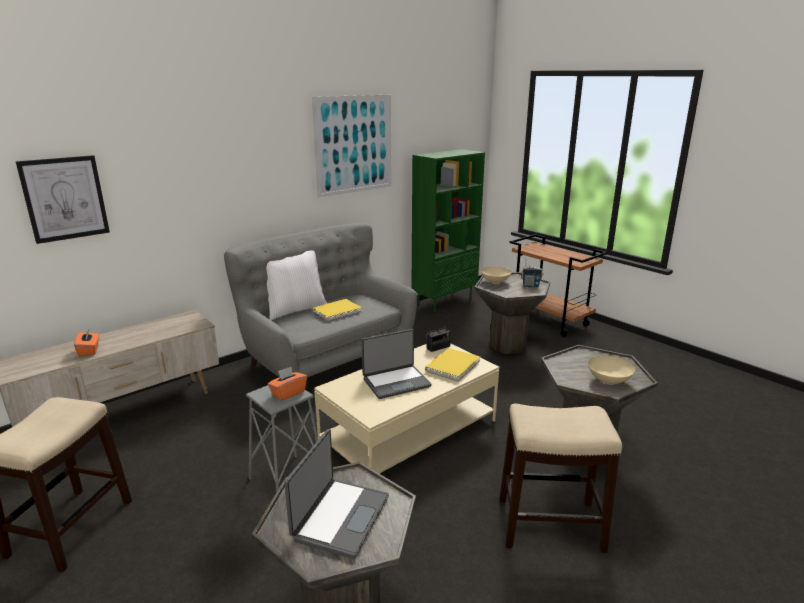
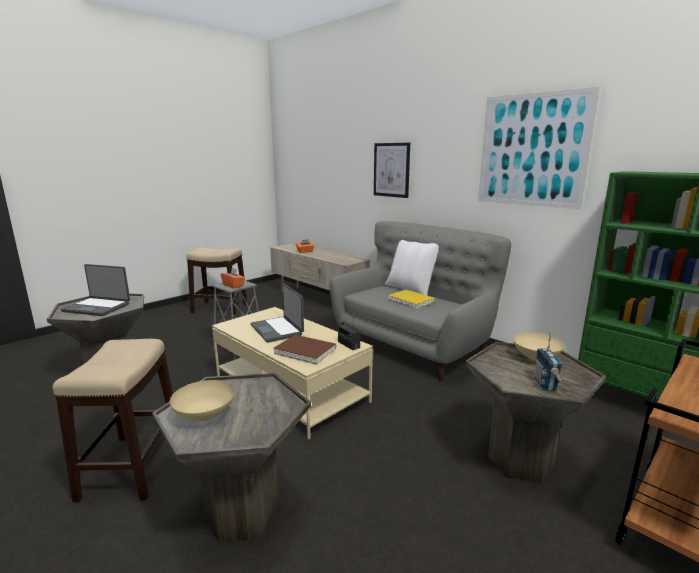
camera: 85 degrees right, 5 degrees down
(65, 198) = (328, 167): picture -> picture (391, 170)
(452, 367) = (305, 351): yellow book -> brown book

